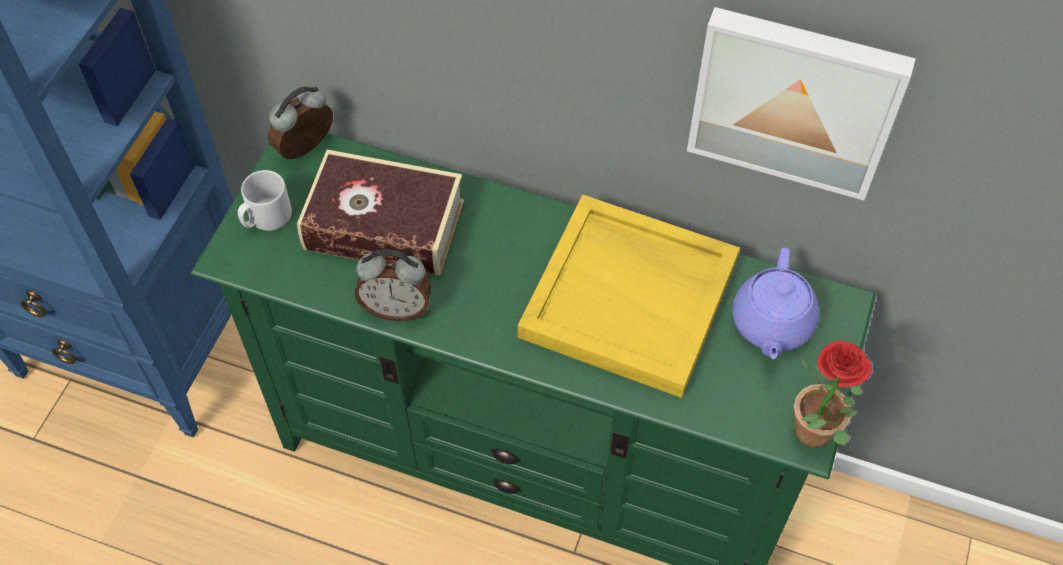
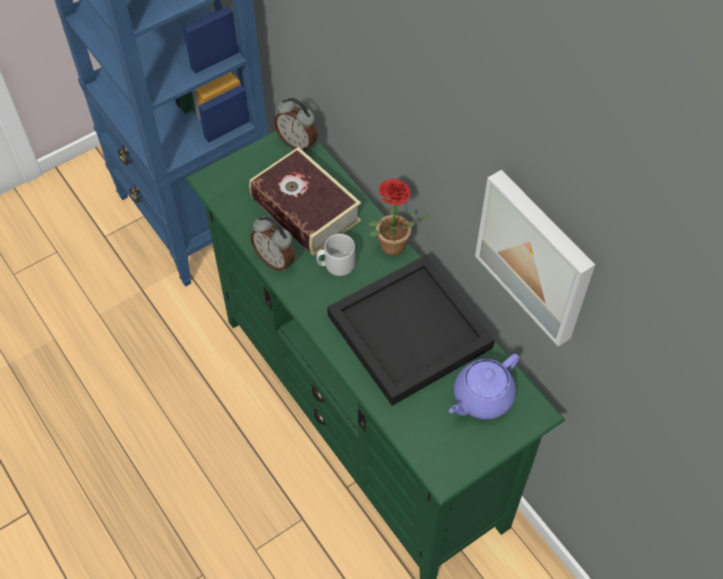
camera: 35 degrees right, 0 degrees up
(266, 218) = (246, 169): grey mug -> grey mug (336, 265)
(307, 150) = (298, 143): alarm clock -> alarm clock turned 135 degrees counterclockwise
(631, 297) = (411, 332): yellow tray -> black tray
(817, 438) = (452, 479): potted plant -> potted plant (391, 251)

